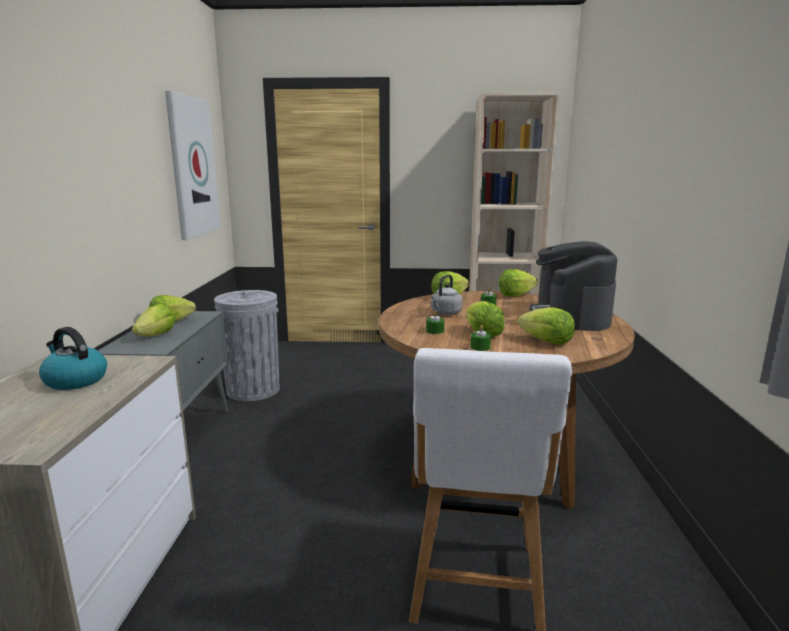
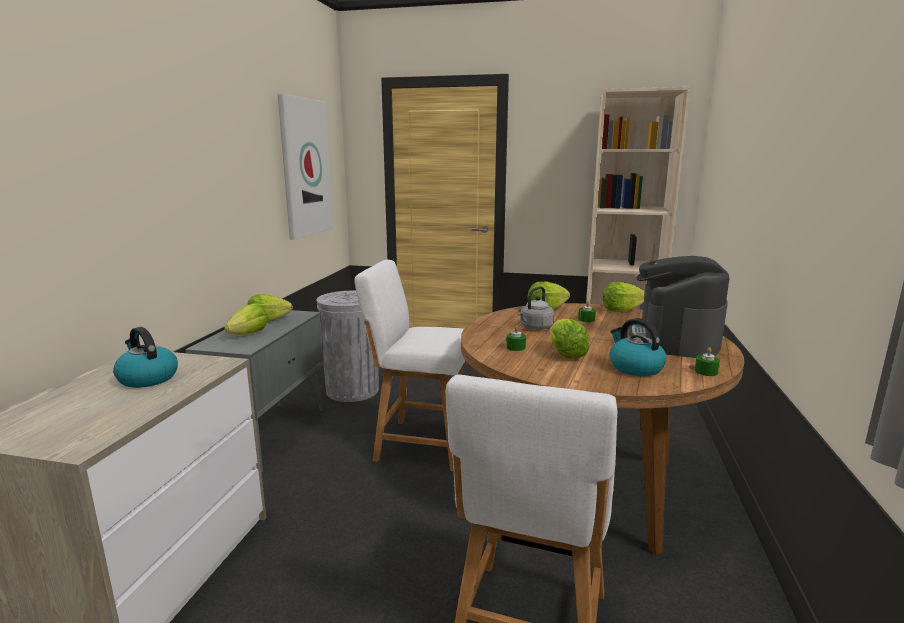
camera: 10 degrees right, 0 degrees up
(333, 434) = (419, 443): none -> white chair
(480, 347) = (557, 369): green candle -> green candle (706, 371)
(546, 341) = (635, 367): lettuce -> kettle

